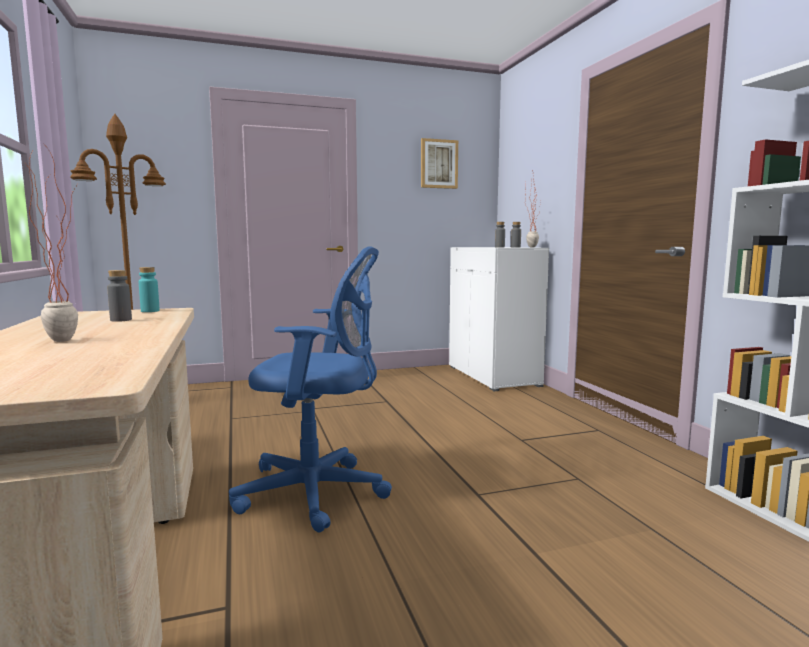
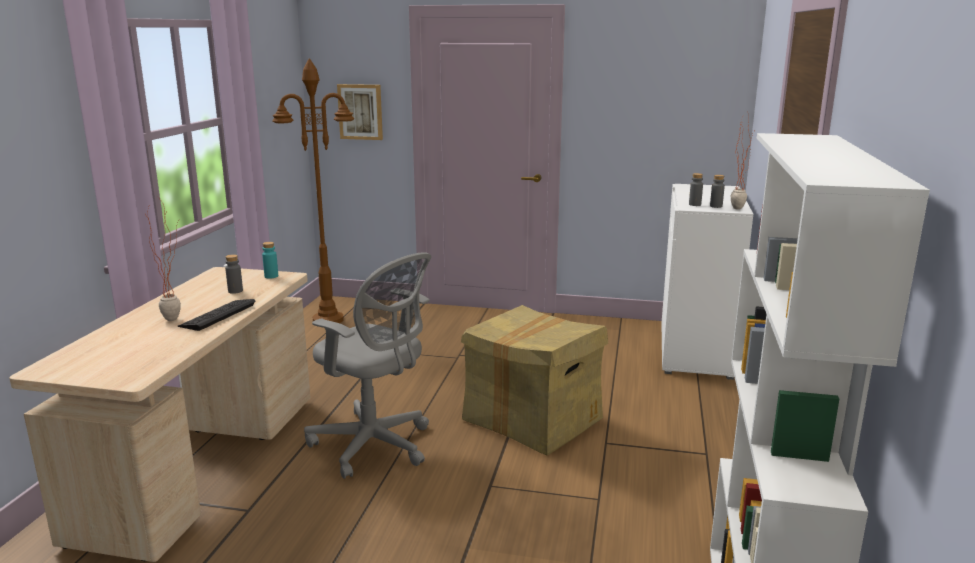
camera: 30 degrees right, 10 degrees up
(134, 332) = (217, 315): none -> keyboard
(318, 493) = (375, 446): blue office chair -> grey office chair
(438, 164) = (668, 77): picture -> picture (360, 112)
(442, 438) = (533, 420): none -> cardboard box

